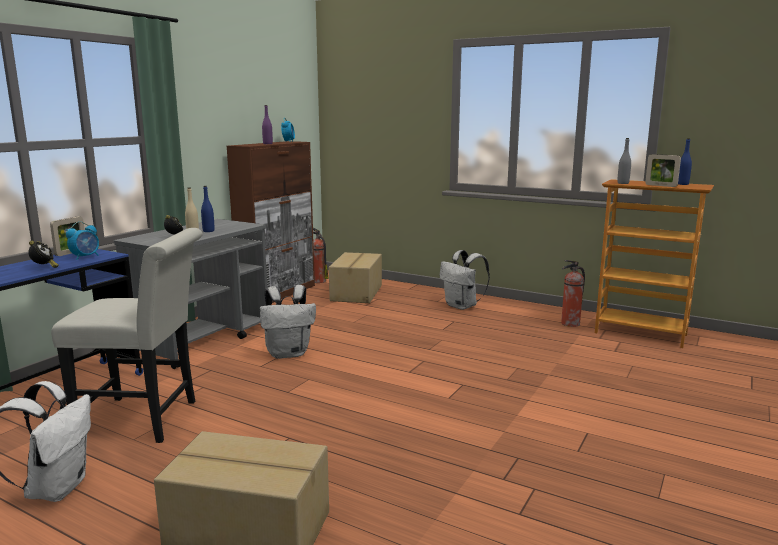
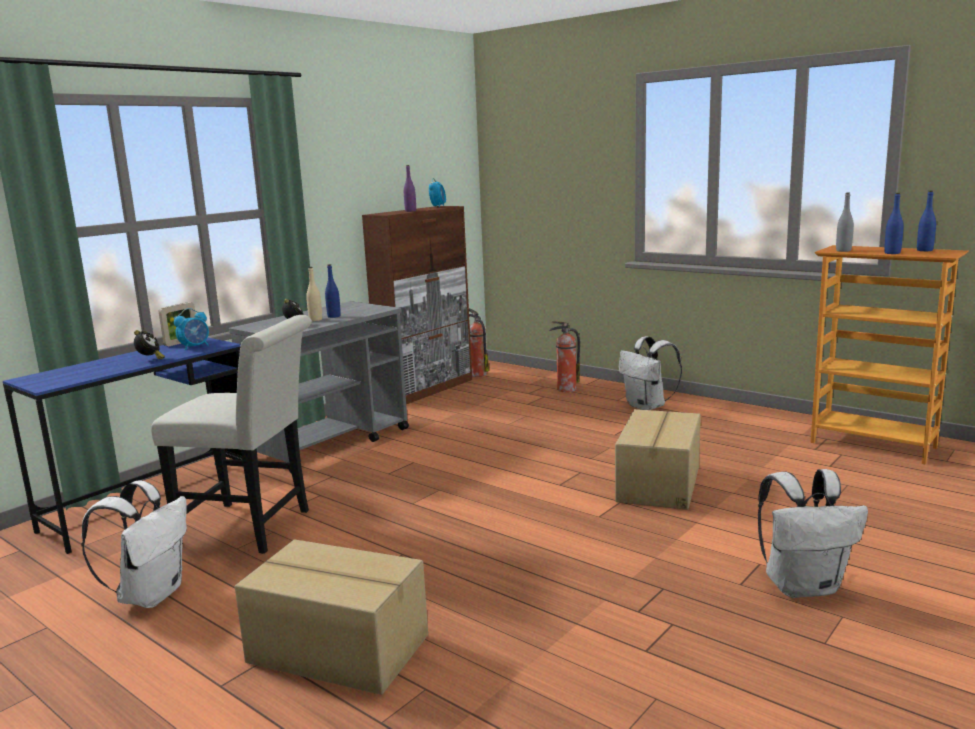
camera: 10 degrees right, 0 degrees up
(289, 353) = (423, 459): white backpack -> white backpack (803, 586)
(357, 293) = (521, 389): cardboard box -> cardboard box (660, 484)
(569, 323) = (780, 430): fire extinguisher -> fire extinguisher (565, 389)
(661, 185) = (892, 253): picture frame -> blue bottle

